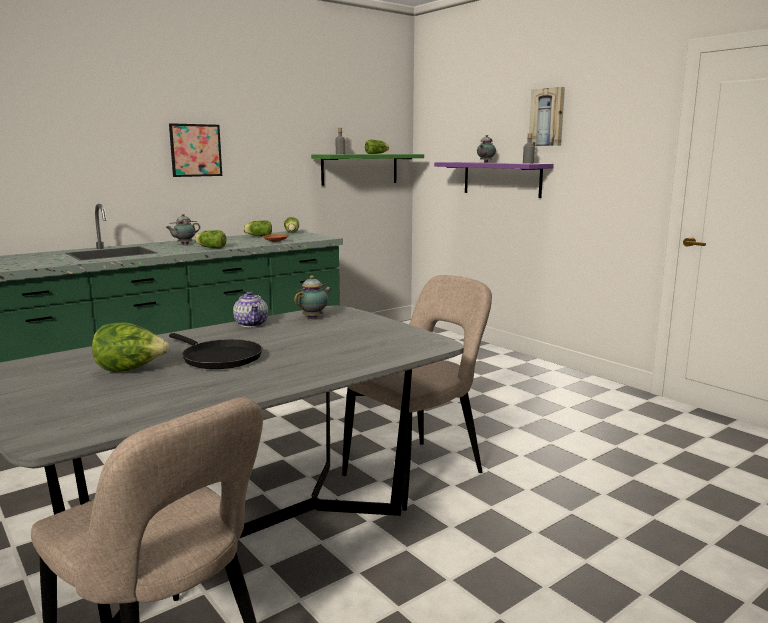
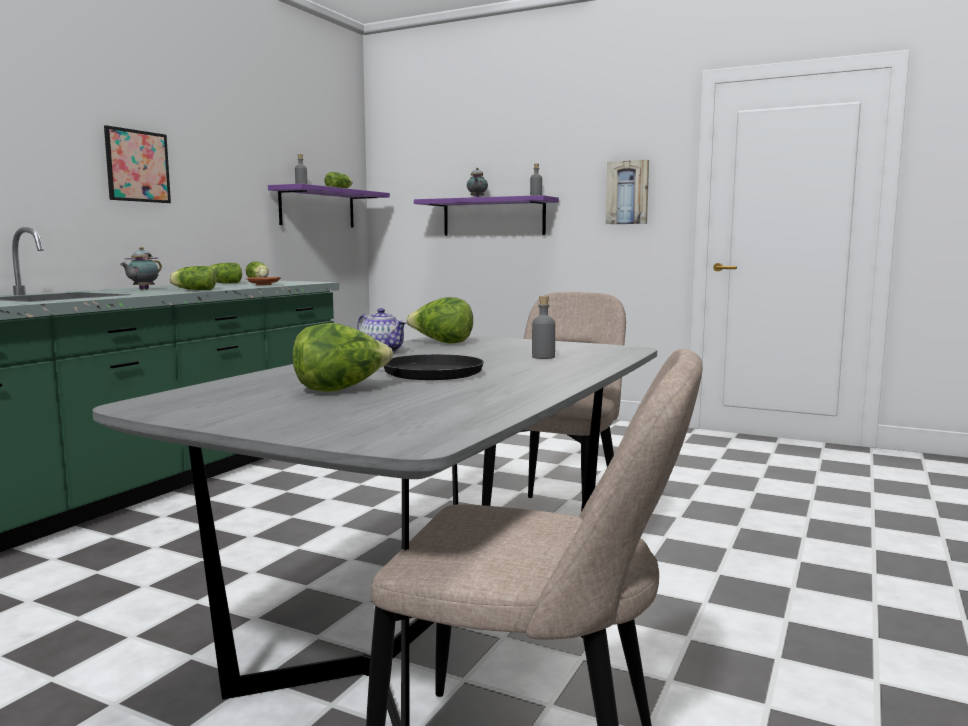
camera: 25 degrees left, 5 degrees down
(314, 317) = (442, 343): teapot -> lettuce
(344, 347) = (543, 357): none -> grey bottle
(360, 169) = (317, 208): green shelf -> purple shelf
(547, 117) = (548, 148): picture -> picture (627, 192)

